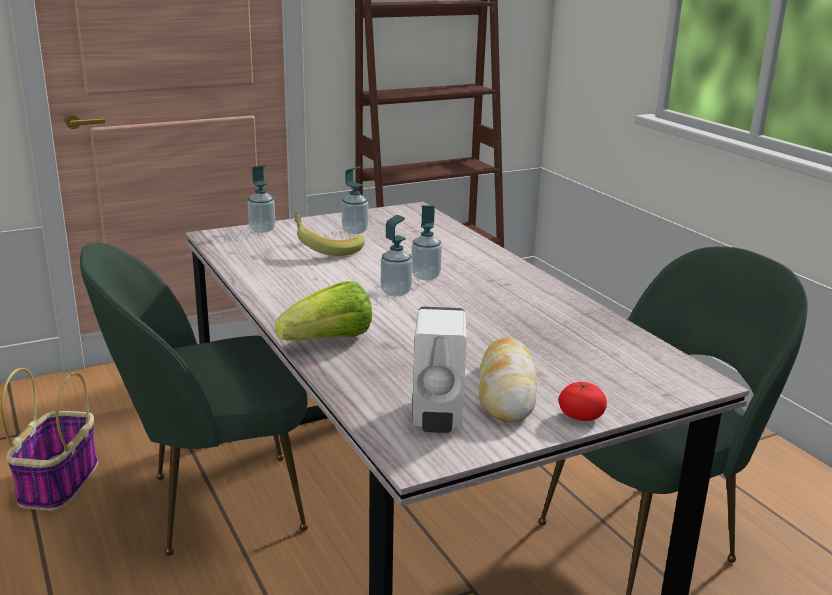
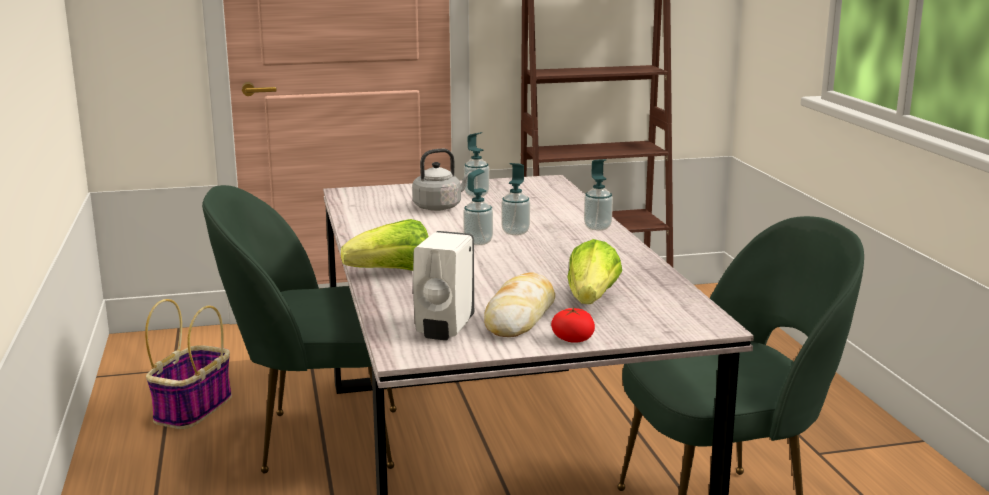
camera: 15 degrees right, 5 degrees down
(262, 229) = (392, 189): soap dispenser -> soap dispenser (597, 227)
(326, 249) = (439, 207): banana -> grey kettle
(562, 359) = (591, 300): none -> lettuce

